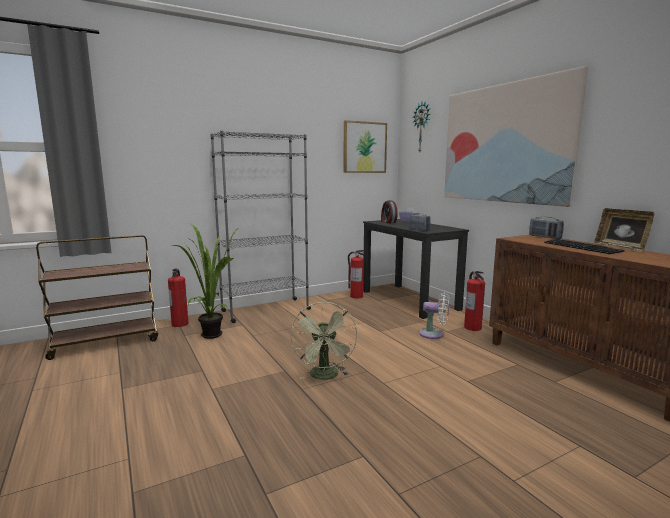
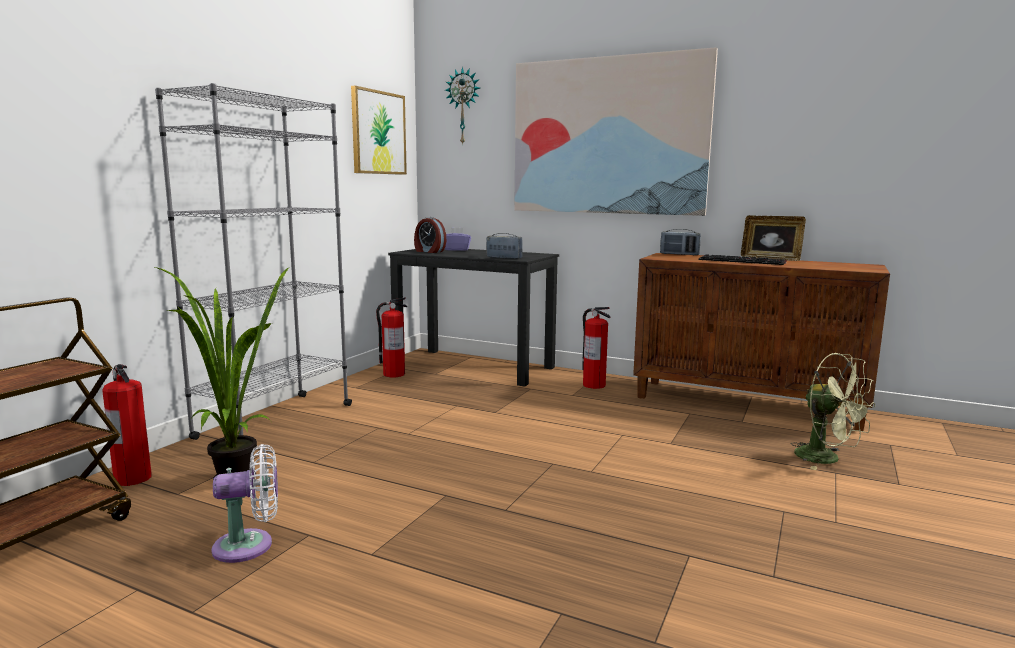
camera: 35 degrees left, 0 degrees up
(325, 377) = (513, 485): green fan -> green fan (827, 459)
(434, 334) = (564, 402): white fan -> white fan (249, 546)

